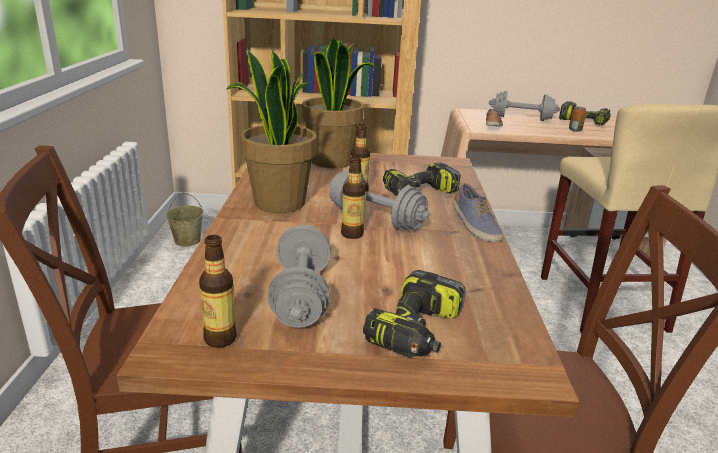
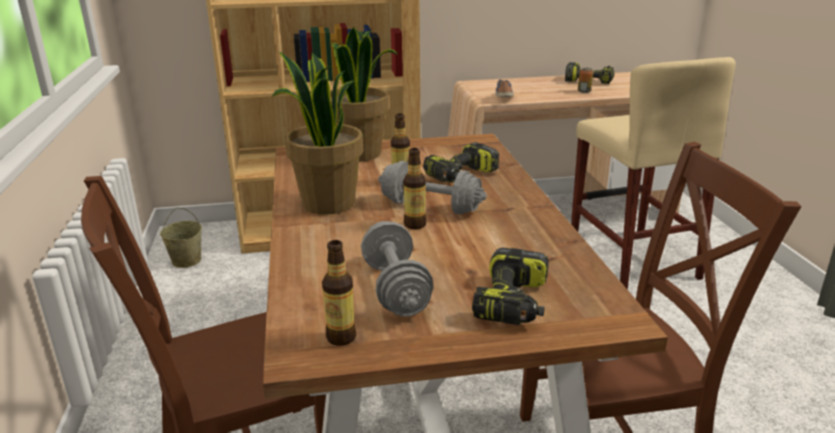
camera: 10 degrees left, 0 degrees up
(474, 226) = (525, 201): shoe -> none
(521, 118) = (528, 84): grey dumbbell -> none

